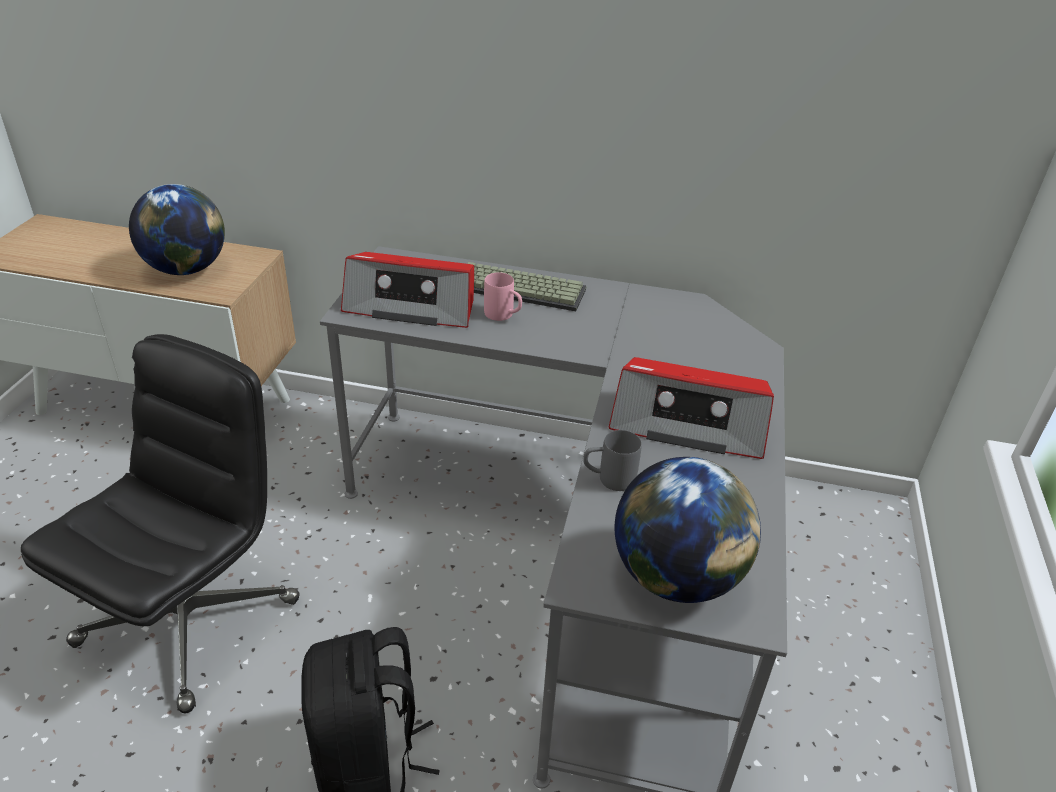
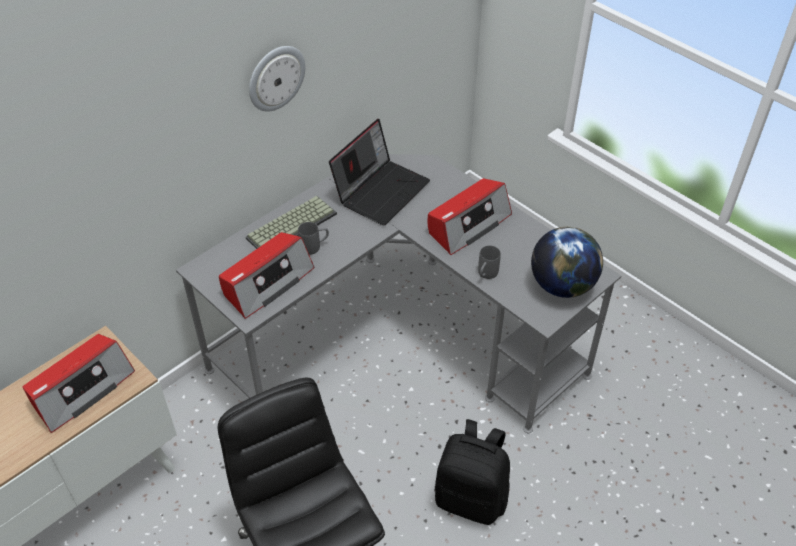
camera: 55 degrees left, 10 degrees up
(186, 269) = (81, 389): globe -> radio
(504, 316) = (314, 246): pink mug -> grey mug
(585, 70) = (276, 78): none -> wall clock
(658, 328) = (381, 190): none -> laptop

